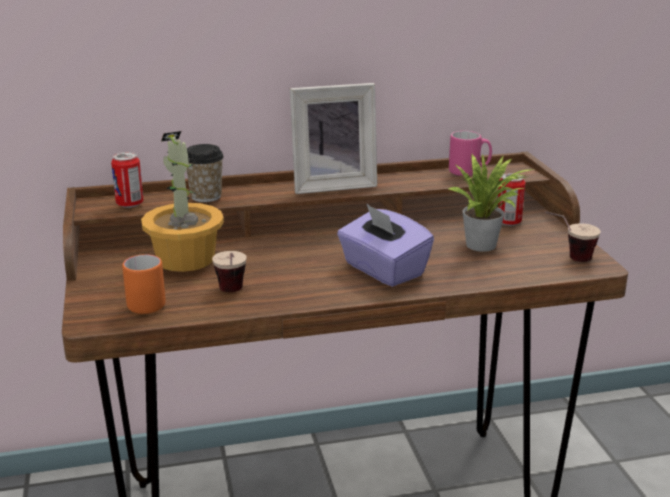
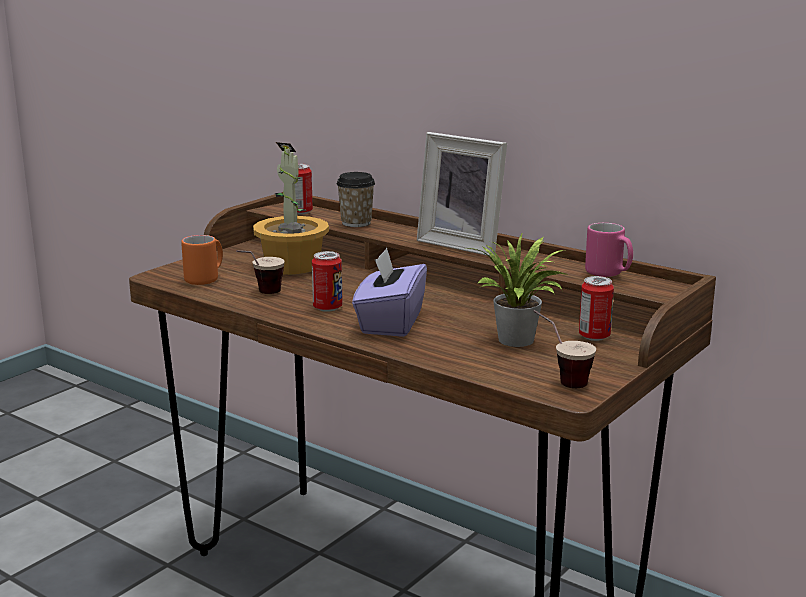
camera: 50 degrees right, 5 degrees down
(312, 280) = (327, 308): none -> can

